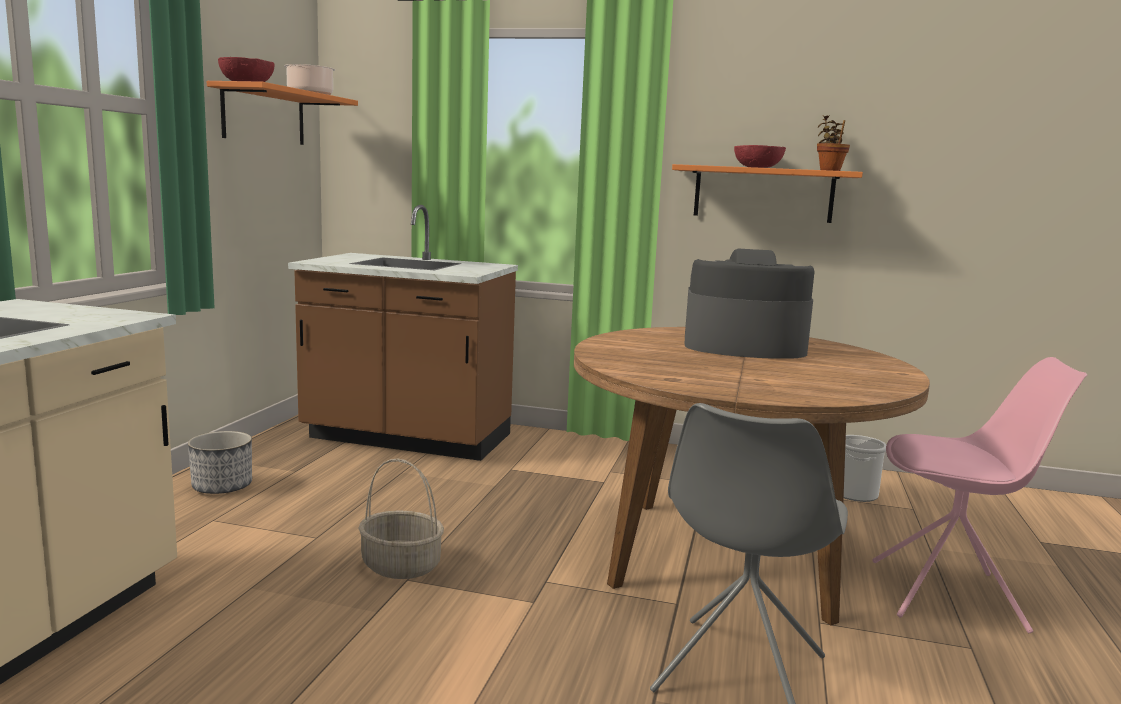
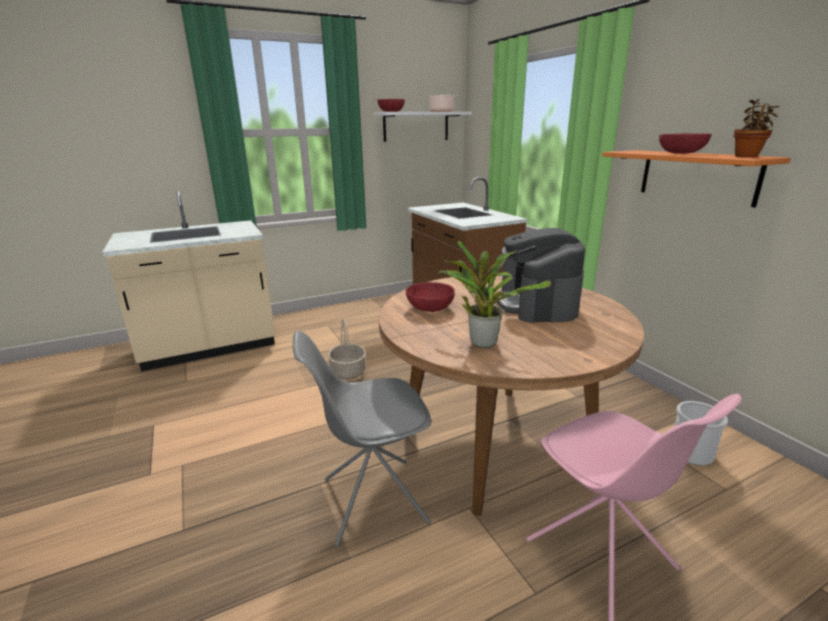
camera: 50 degrees right, 10 degrees up
(222, 487) = (353, 312): planter -> none
(264, 116) = (416, 126): orange shelf -> white shelf
(672, 369) = (430, 308): none -> red bowl
(743, 346) = (536, 304): coffee machine -> coffee machine turned 150 degrees counterclockwise
(808, 382) = (481, 341): none -> potted plant

